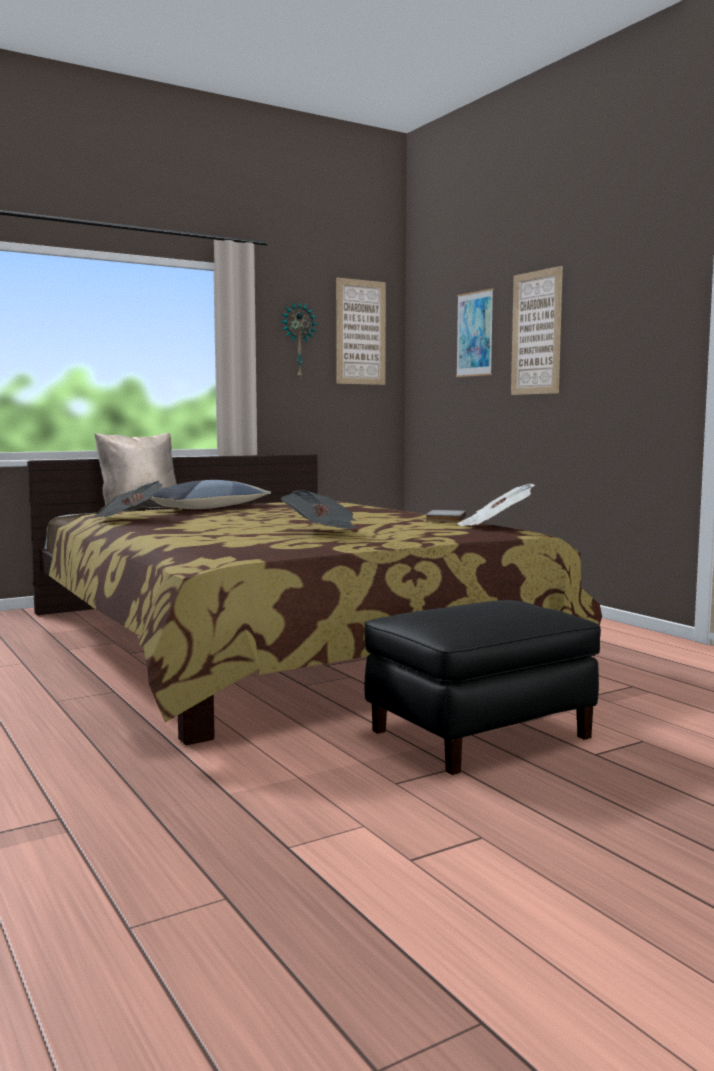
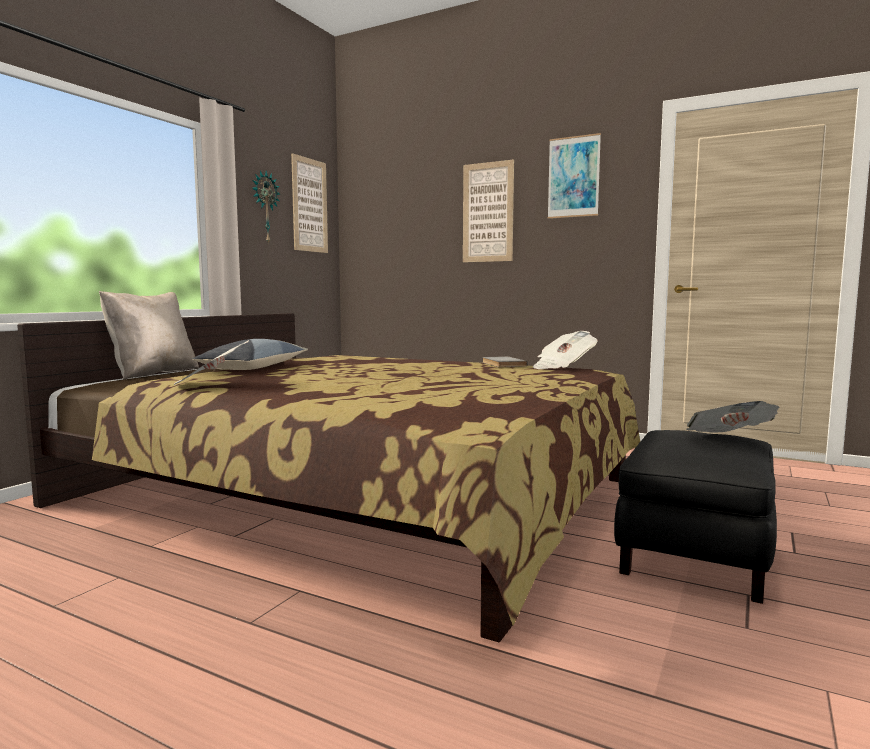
camera: 30 degrees left, 0 degrees up
(322, 532) = (468, 383): newspaper -> newspaper (728, 441)
(475, 334) = (420, 212): picture -> picture (573, 177)

